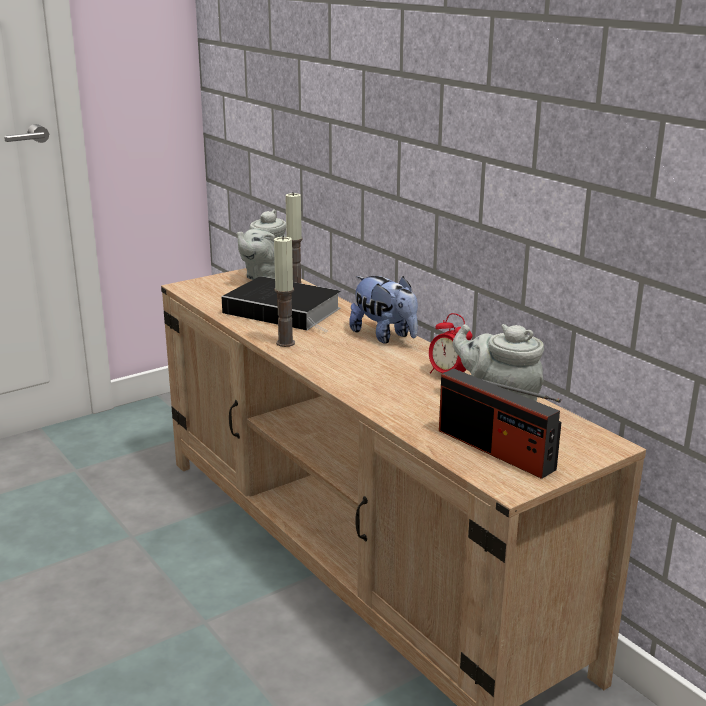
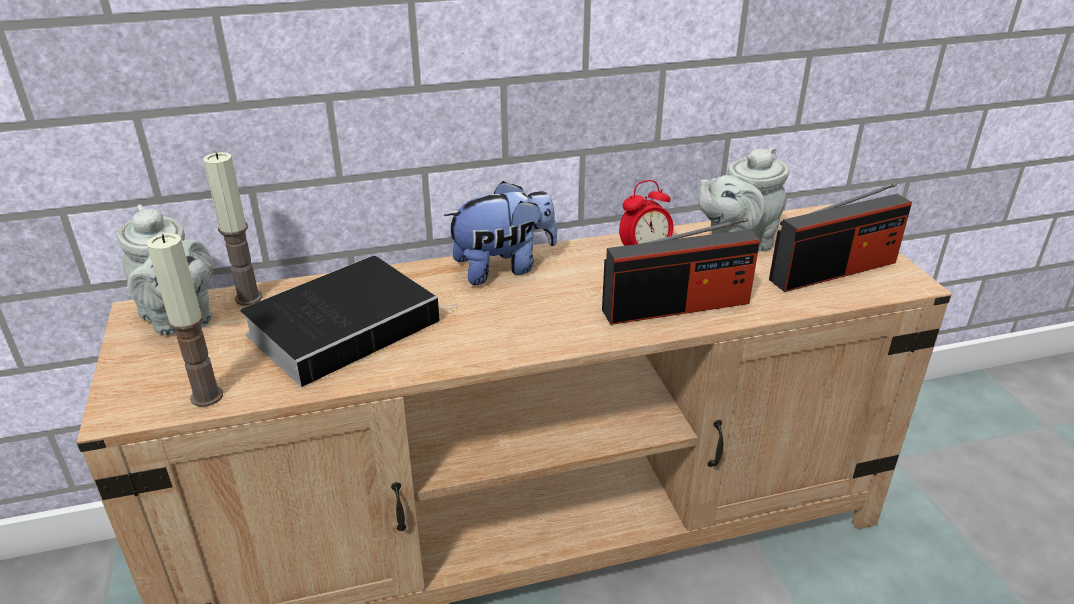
camera: 70 degrees left, 10 degrees up
(285, 343) = (472, 347): candle -> candle (206, 396)
(381, 393) = (676, 306): none -> radio

